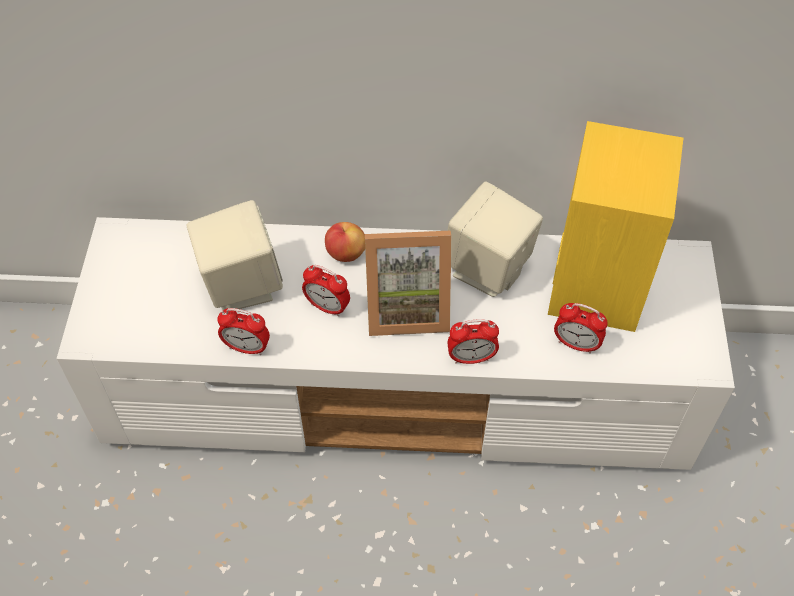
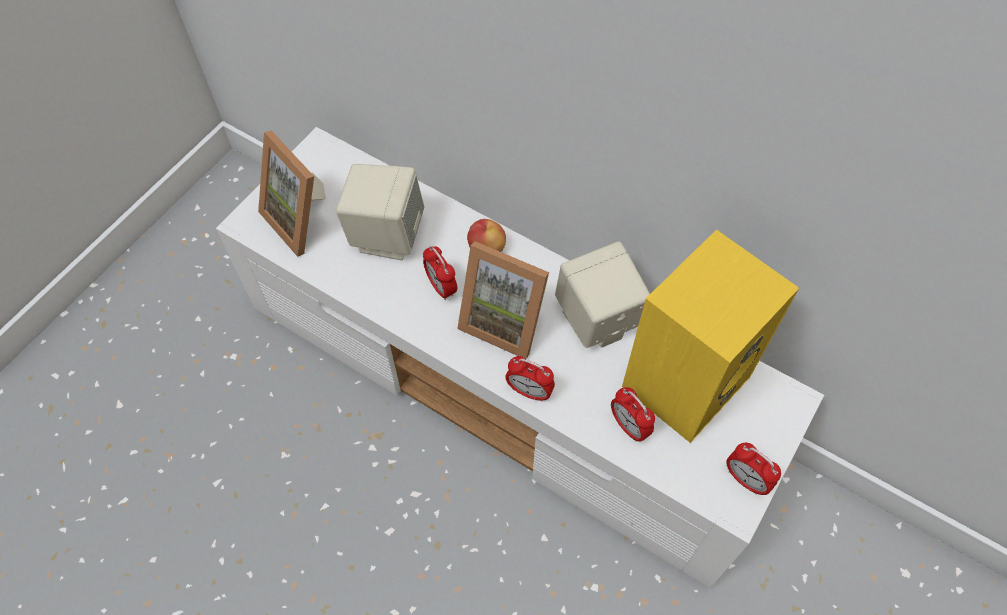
camera: 30 degrees right, 5 degrees up
(145, 308) = (303, 219): none -> picture frame
(247, 347) = (357, 290): alarm clock -> alarm clock (745, 479)

